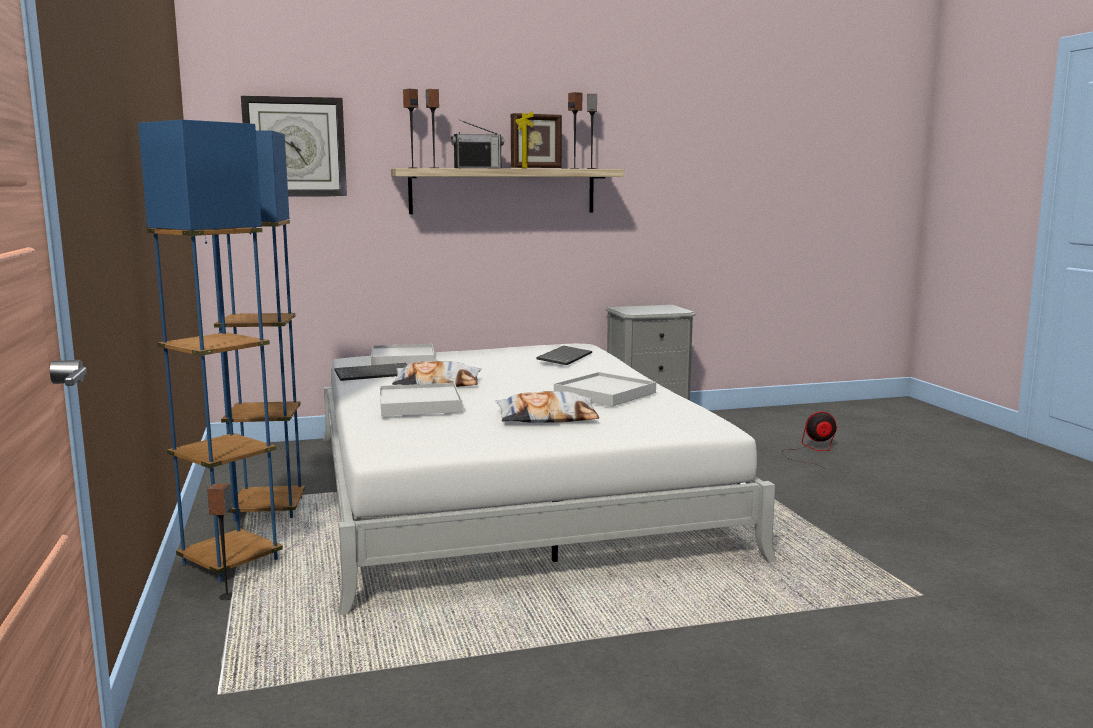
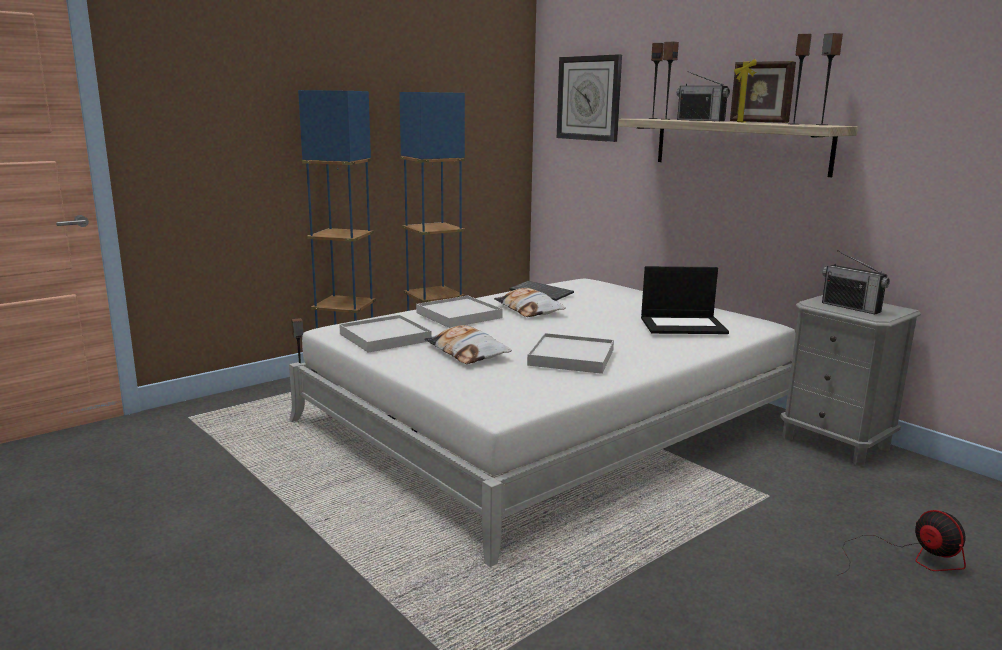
camera: 65 degrees right, 5 degrees up
(403, 359) = (603, 290): white tray -> white tray (385, 337)
(564, 357) = (683, 325): keyboard -> laptop
(653, 310) = (851, 307): none -> radio

